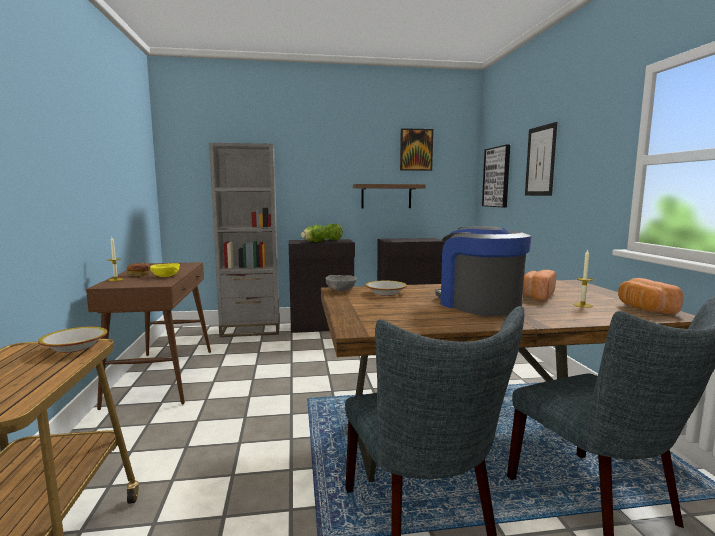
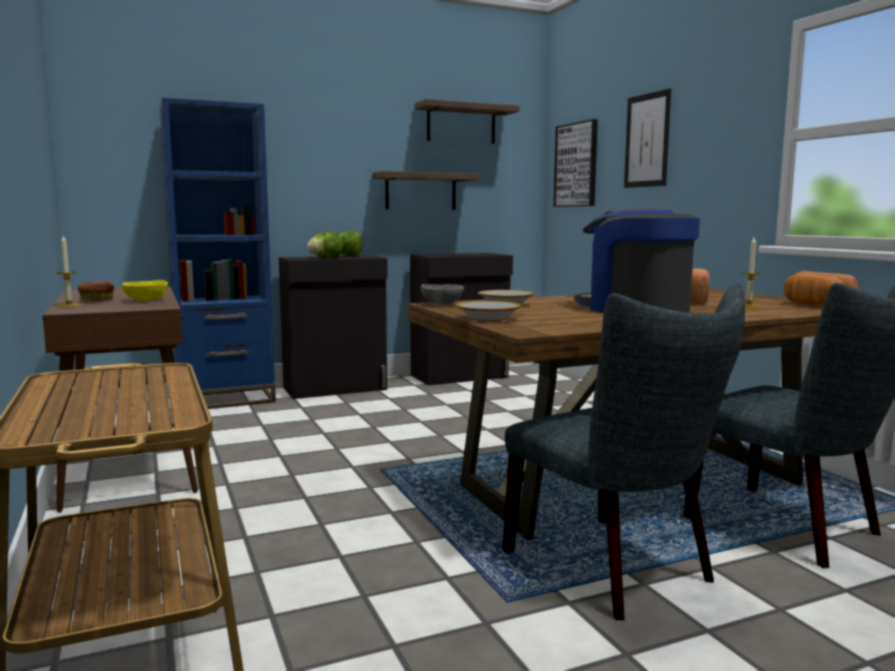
camera: 15 degrees left, 0 degrees up
(74, 347) = (144, 371): bowl -> bowl (487, 318)
(251, 330) = (226, 399): grey bookcase -> blue bookcase
(416, 150) = (461, 124): picture -> shelf

